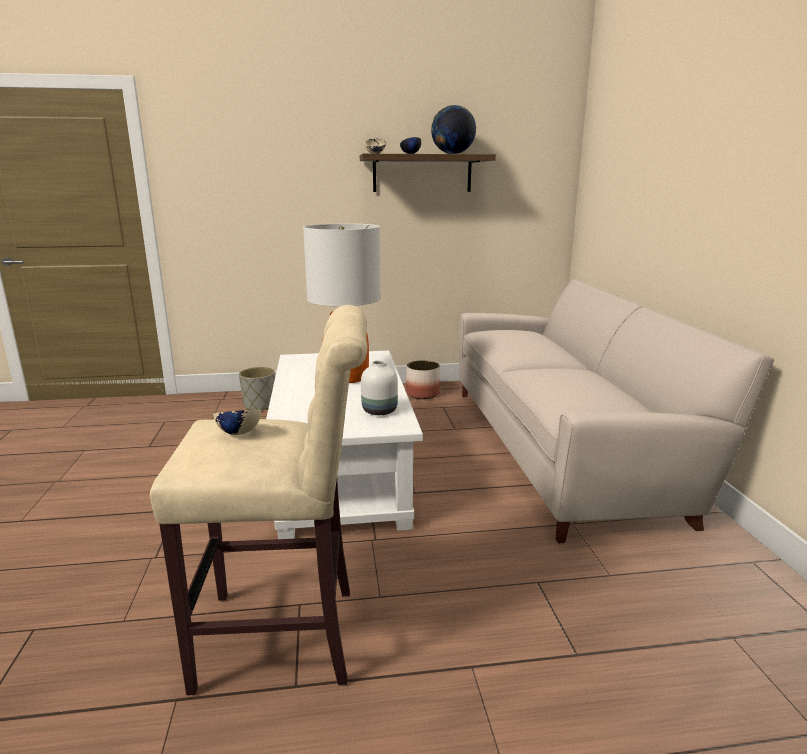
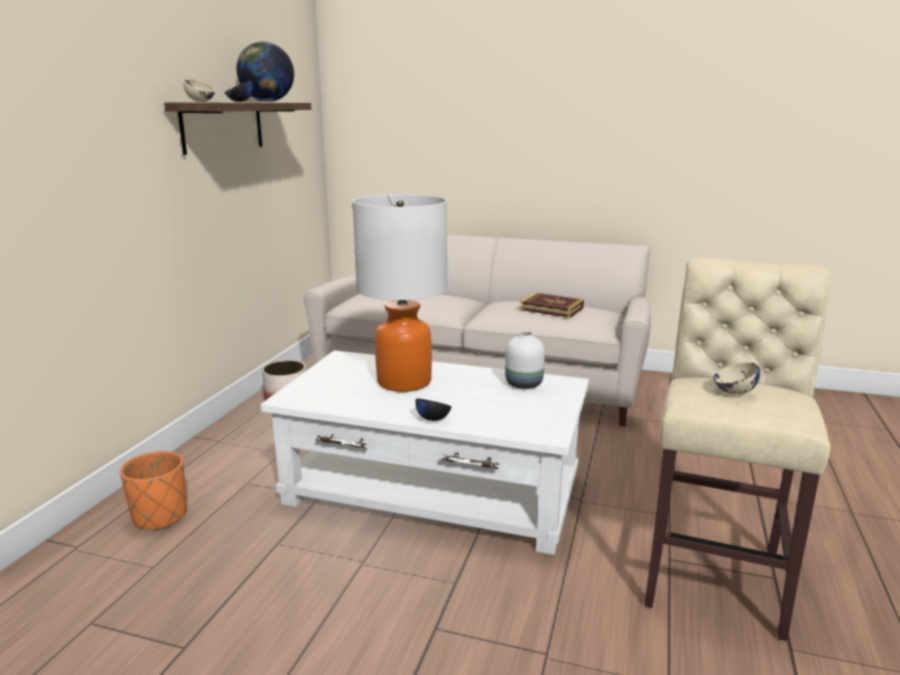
camera: 65 degrees left, 0 degrees up
(259, 405) = (159, 516): grey planter -> orange planter
(285, 395) = (433, 419): none -> black bowl
(574, 385) = (551, 309): none -> book

